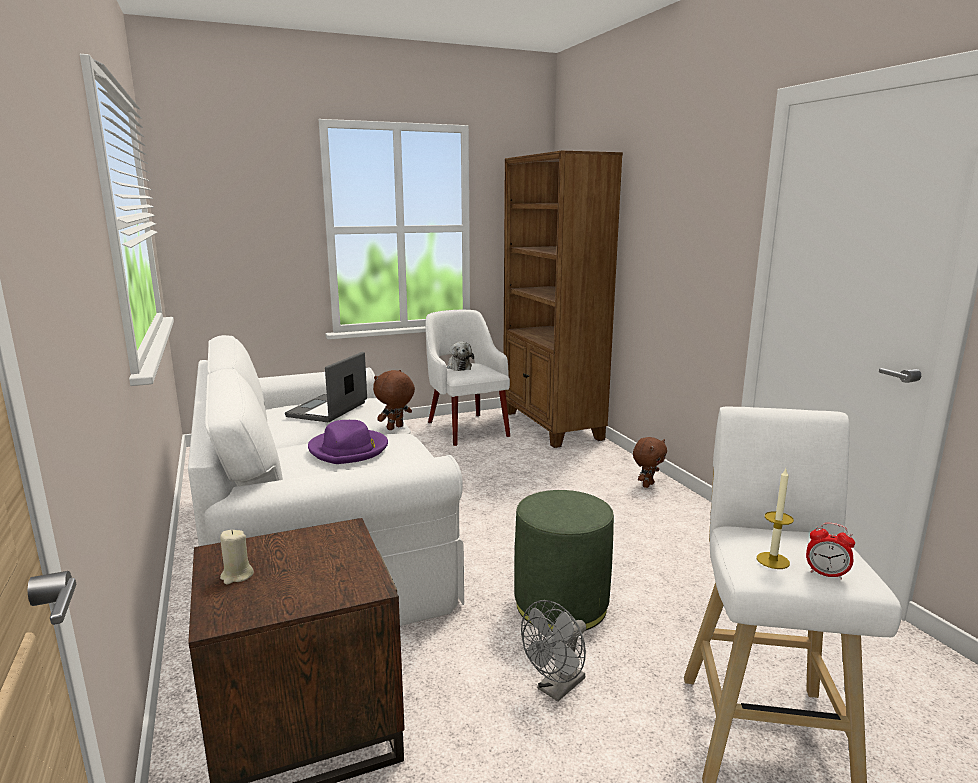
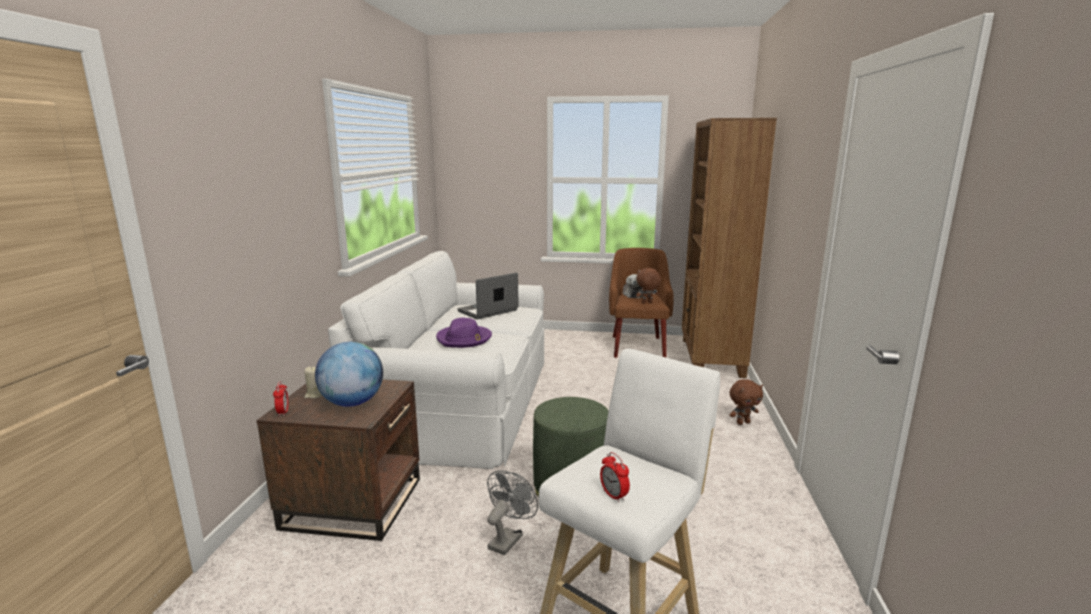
camera: 30 degrees right, 0 degrees up
(221, 616) = (283, 412): none -> alarm clock
(317, 569) = (352, 403): none -> globe
(395, 428) = (519, 331): brown plush toy -> brown plush toy (647, 303)
(466, 428) = (638, 346): white armchair -> brown armchair
(557, 689) = (508, 538): grey fan -> grey fan turned 135 degrees clockwise
(773, 560) = (590, 475): candle -> none

